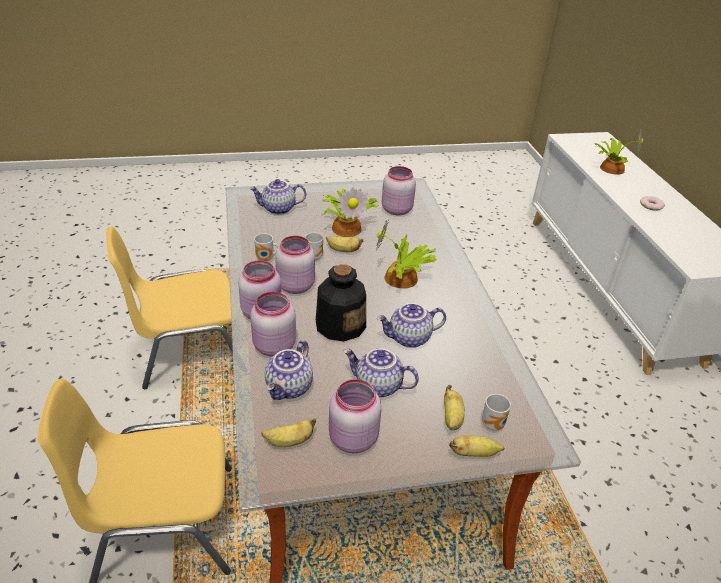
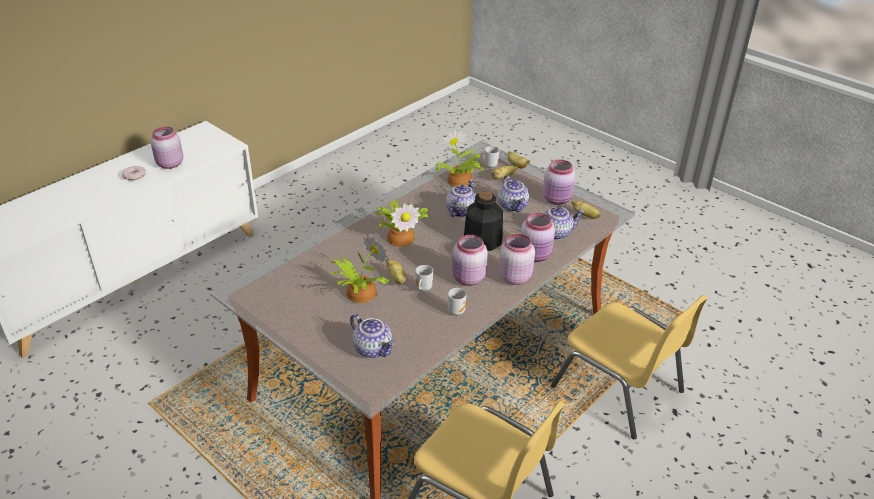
camera: 125 degrees left, 0 degrees up
(396, 209) = (297, 280): pink jar -> pink jar (169, 164)
(409, 339) = (460, 211): teapot -> teapot turned 105 degrees counterclockwise
(610, 168) = (59, 208): potted plant -> potted plant (459, 181)

